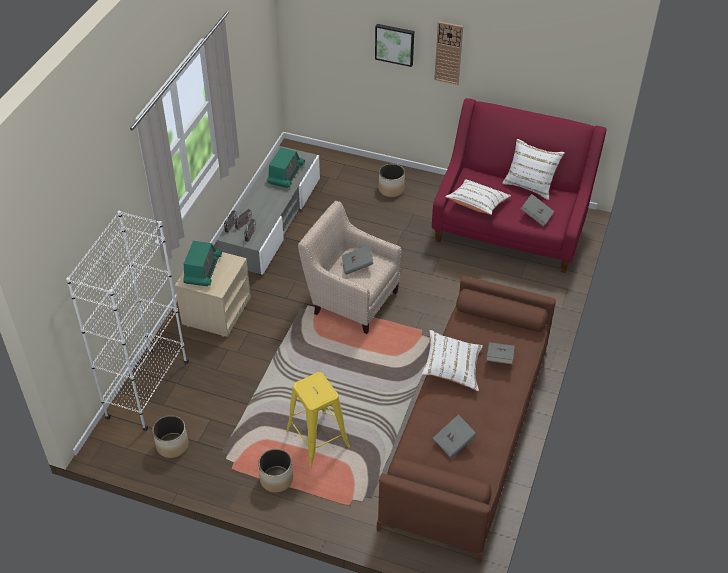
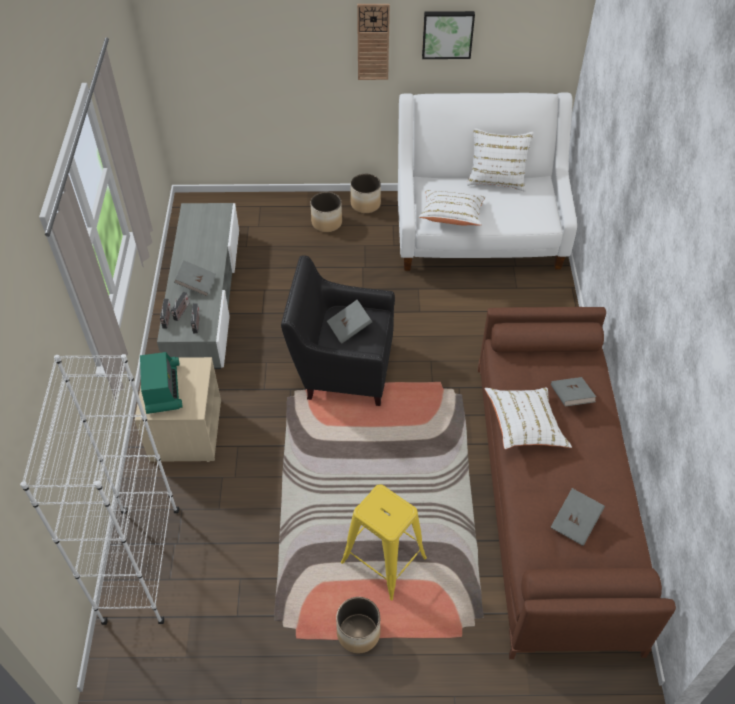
camera: 20 degrees left, 5 degrees up
(172, 445) = (206, 632): planter -> planter (365, 204)
(286, 174) = (206, 236): radio -> none
(351, 299) = (342, 368): beige armchair -> black armchair
(395, 44) = (303, 45): picture -> picture (447, 34)
(510, 228) = (478, 234): red sofa -> white sofa
(536, 215) = (522, 213): grey book -> grey book (196, 284)

